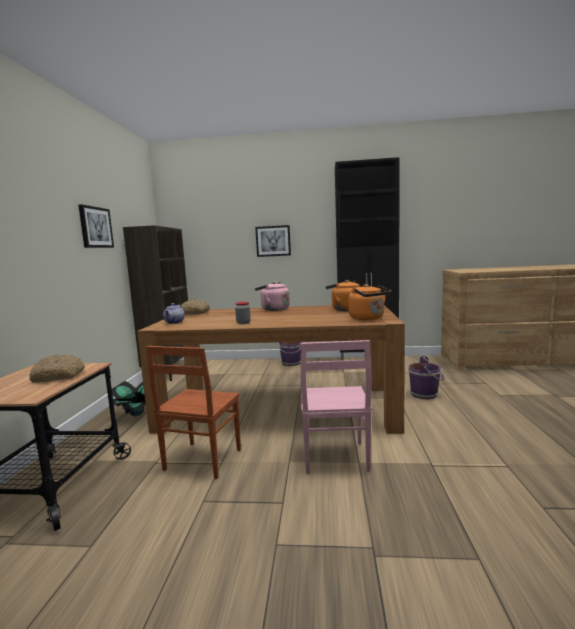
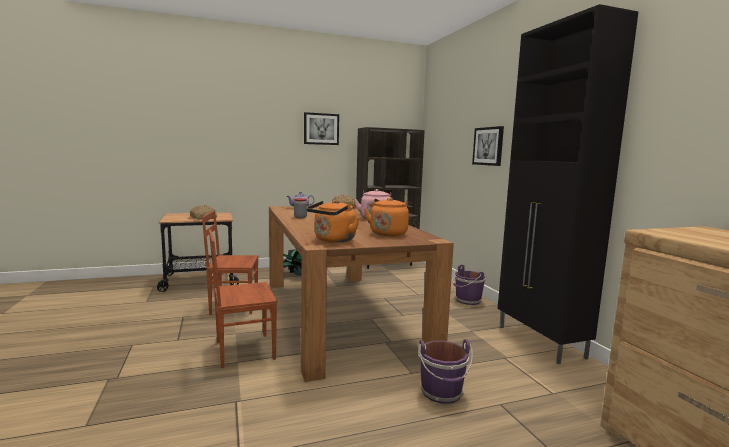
camera: 65 degrees right, 0 degrees up
(334, 458) = (243, 350): pink chair -> brown chair

